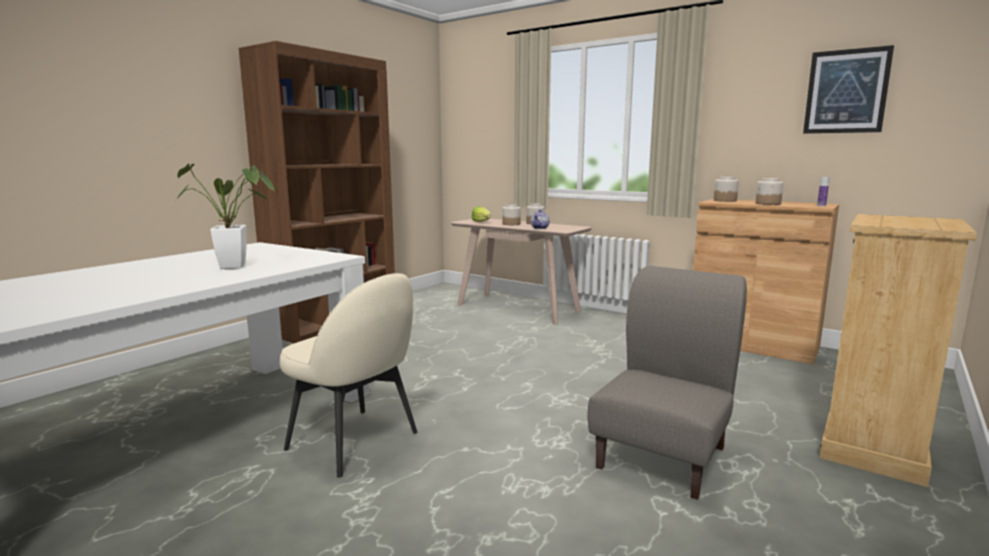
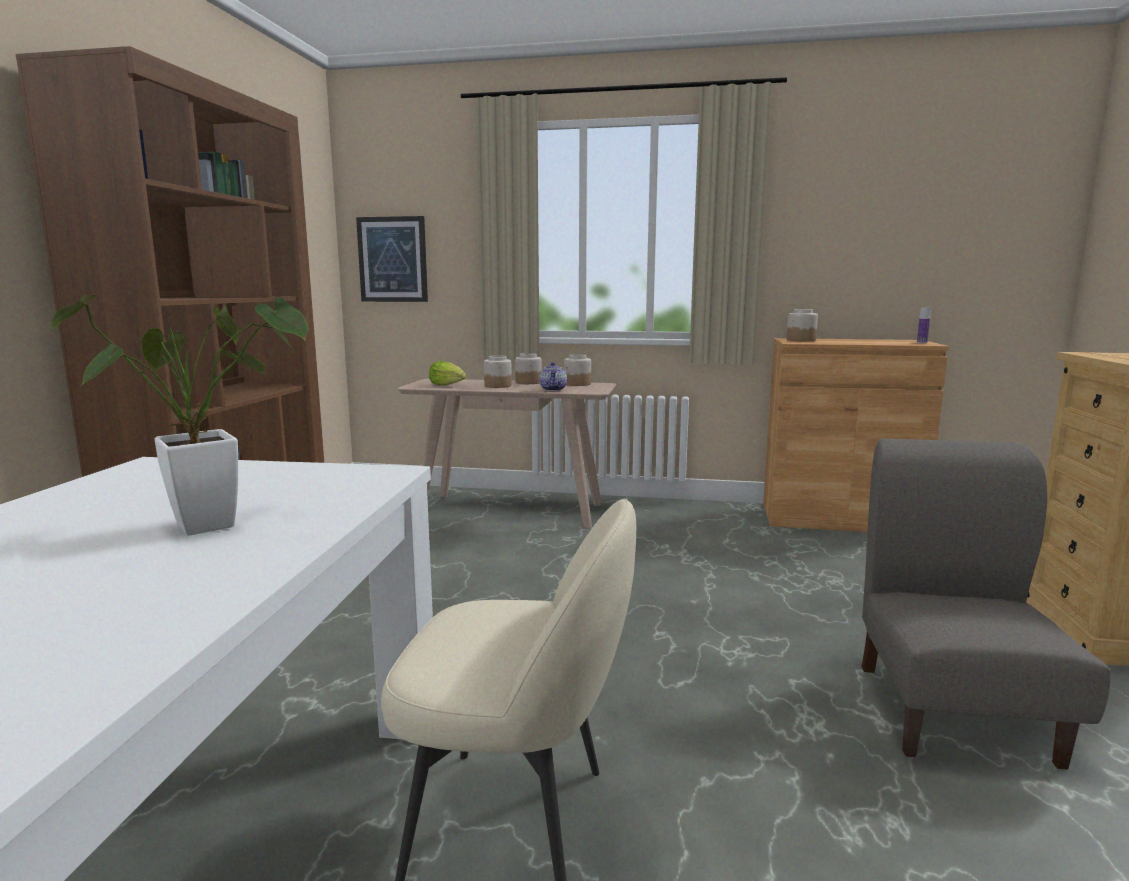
camera: 25 degrees left, 0 degrees up
(768, 204) = (862, 342): jar -> jar (577, 384)
(846, 91) = (928, 205): picture -> picture (393, 259)

